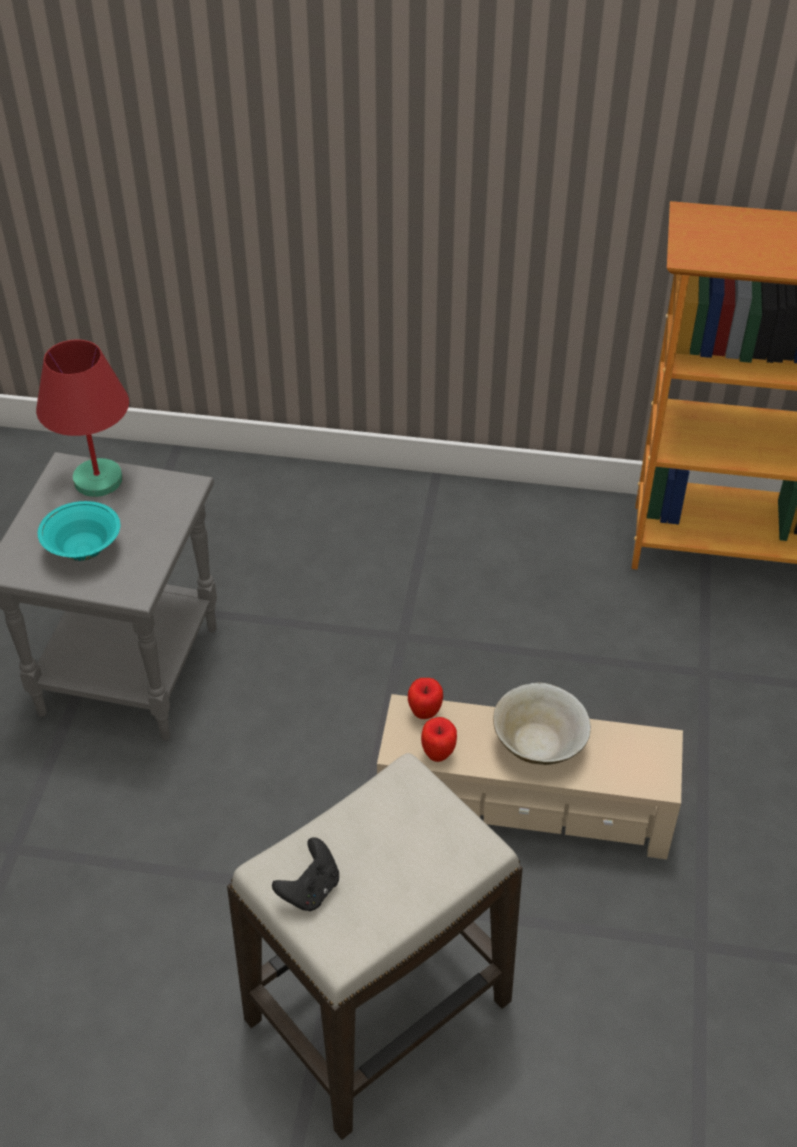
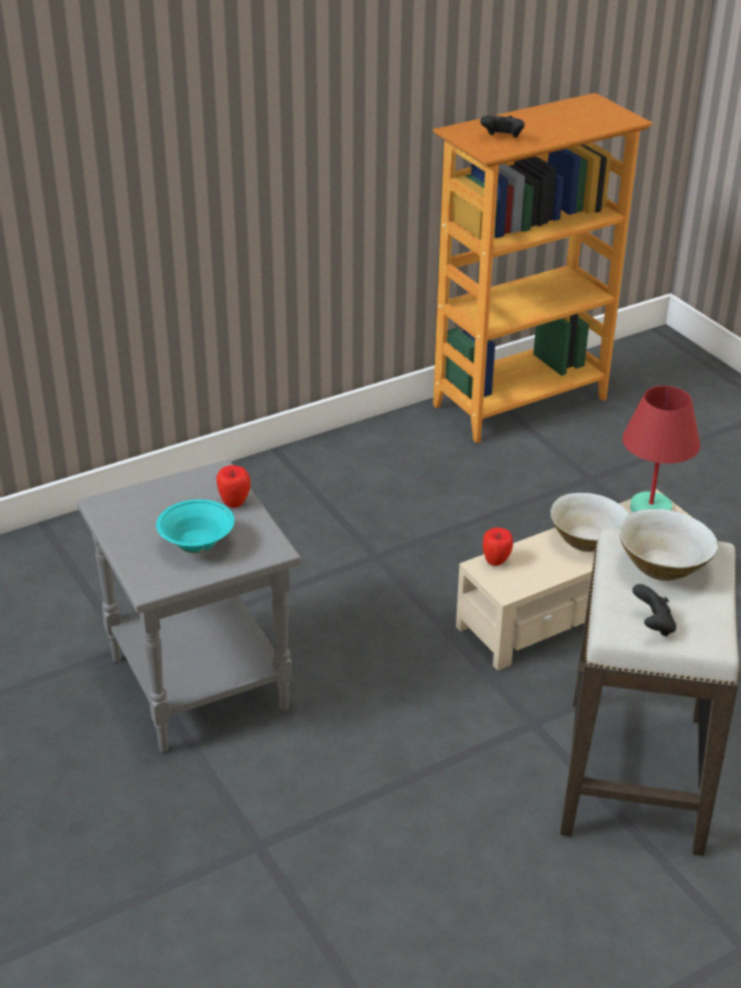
camera: 40 degrees left, 10 degrees down
(99, 480) = (143, 499): red table lamp -> red table lamp (651, 509)
(405, 833) = (663, 567): none -> beige bowl
(438, 754) = (534, 579): apple -> apple (234, 503)
(729, 243) = (502, 138): none -> black game controller

